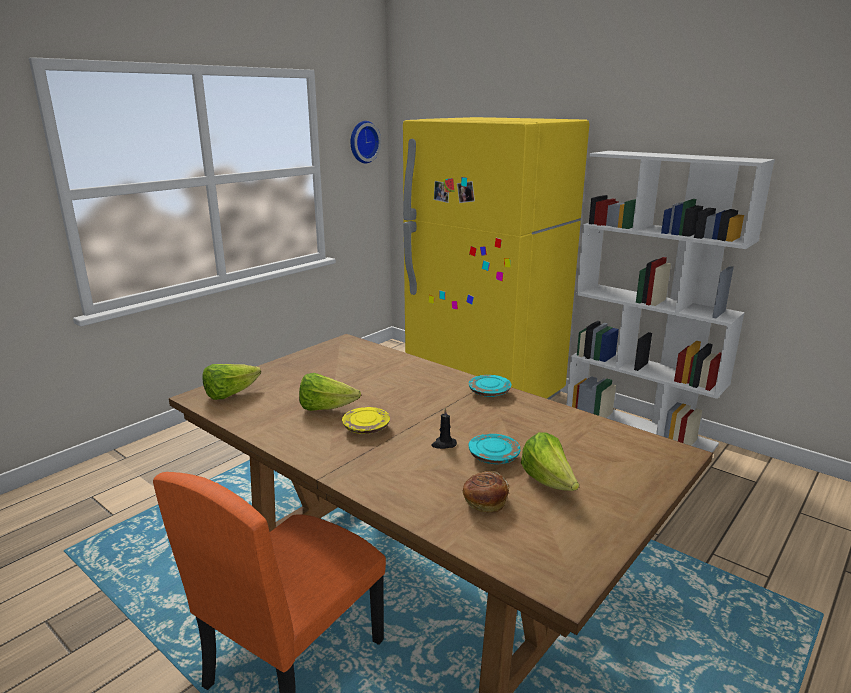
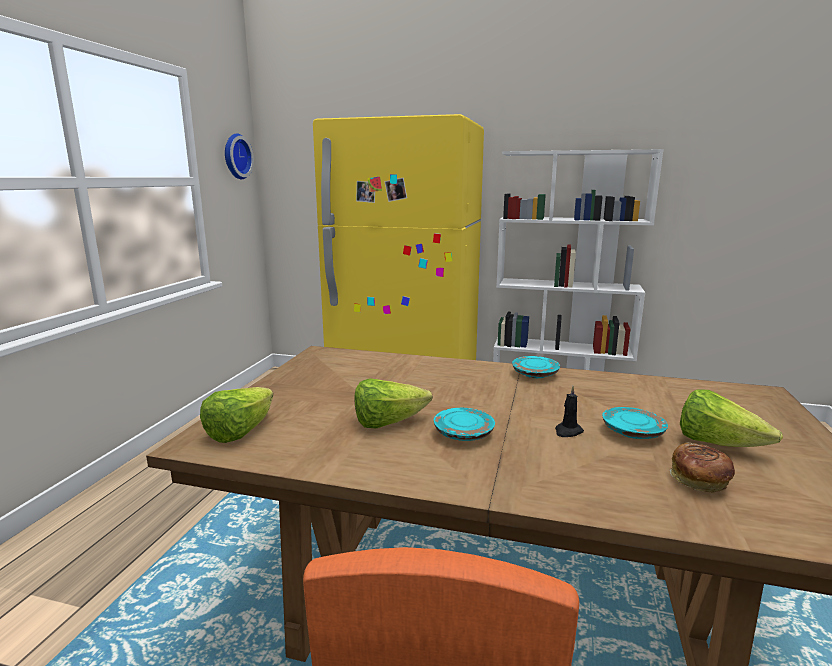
camera: 25 degrees left, 5 degrees down
(366, 428) = (464, 434): yellow plate -> turquoise plate

